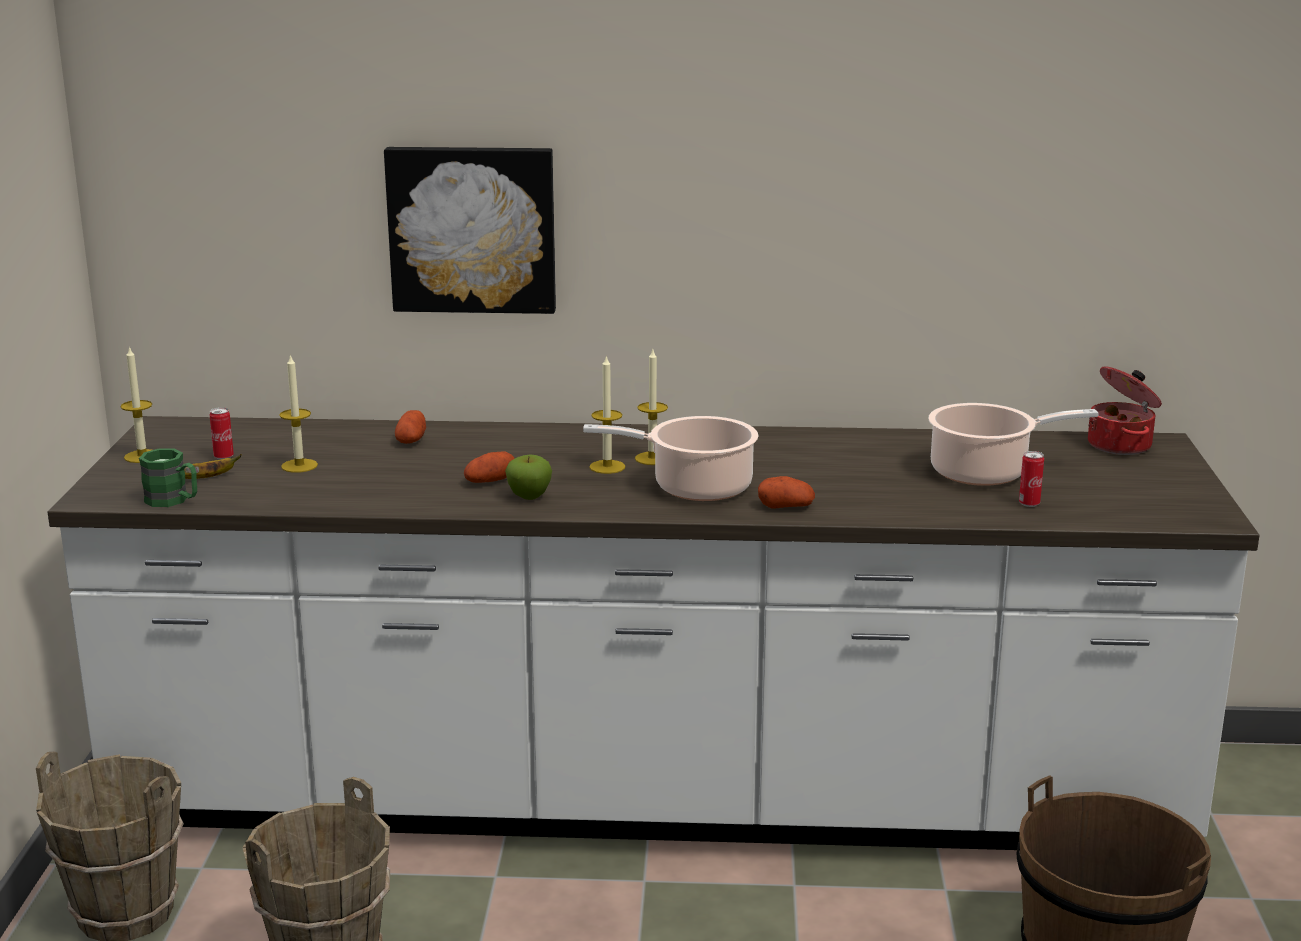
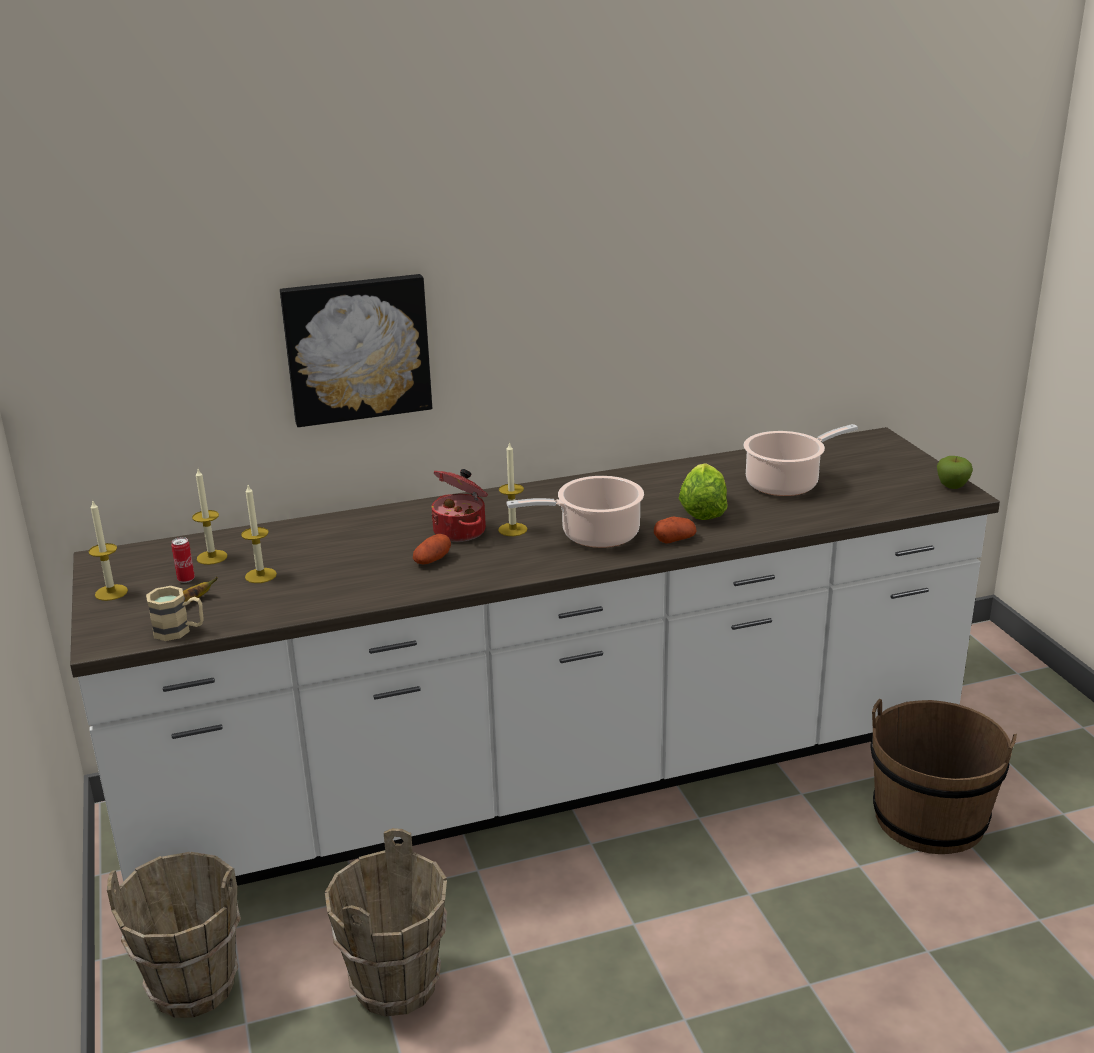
camera: 20 degrees left, 5 degrees up
(173, 500) = (179, 631): green mug -> beige mug
(411, 440) = (334, 533): potato -> none
(529, 496) = (476, 568): apple -> apple (952, 486)
(652, 458) = (540, 515): candle -> candle (212, 557)
(849, 484) = (702, 511): none -> lettuce
(1029, 504) = (837, 504): can -> none
(1121, 445) = (855, 444): cooking pot -> cooking pot (461, 531)

